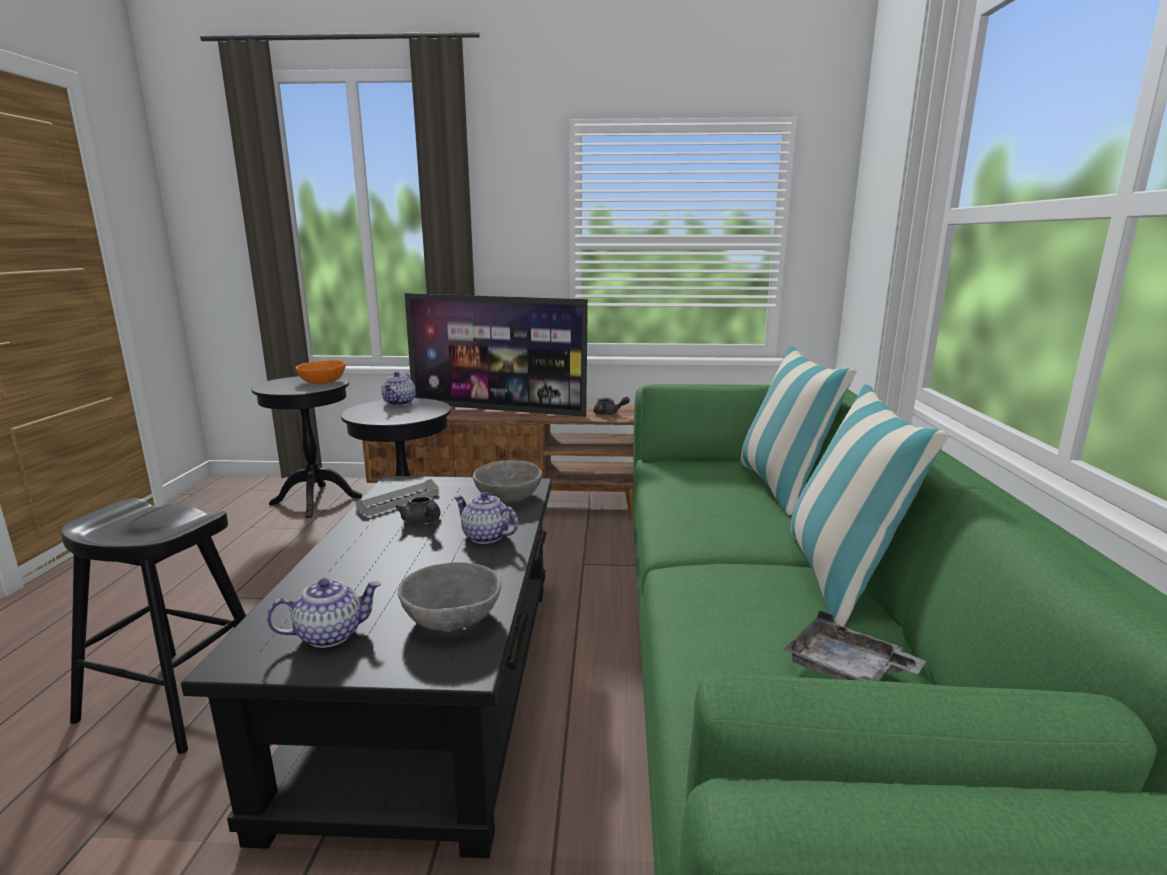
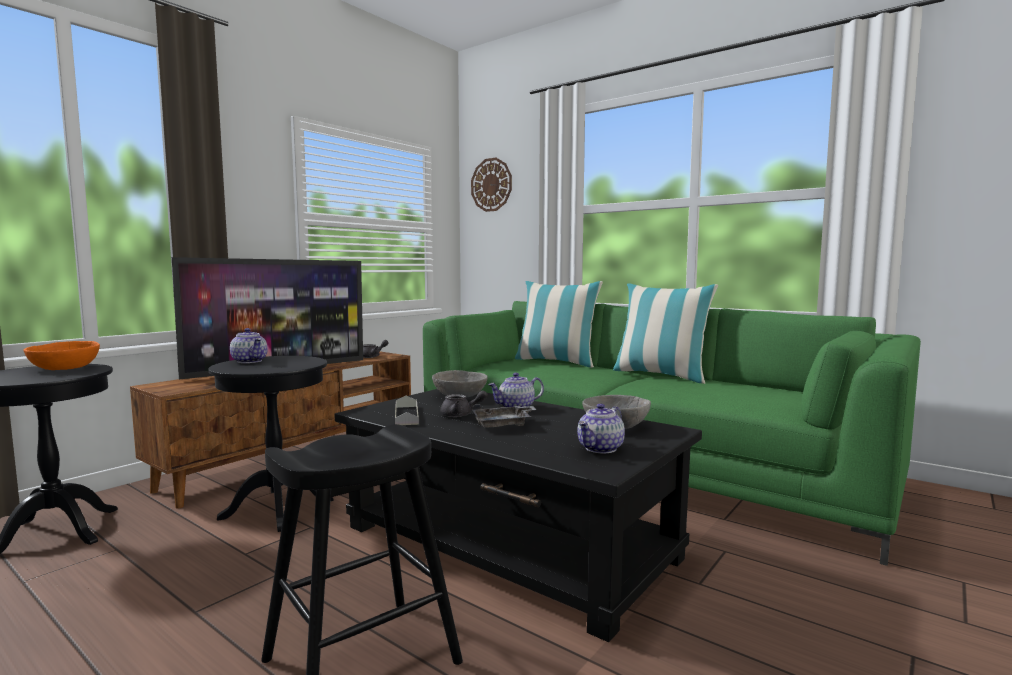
camera: 55 degrees left, 10 degrees down
(330, 634) = (601, 448): teapot -> teapot turned 150 degrees counterclockwise
(846, 669) = (737, 387): grey tray -> grey tray (503, 425)
(881, 168) = (491, 185): none -> wall clock

